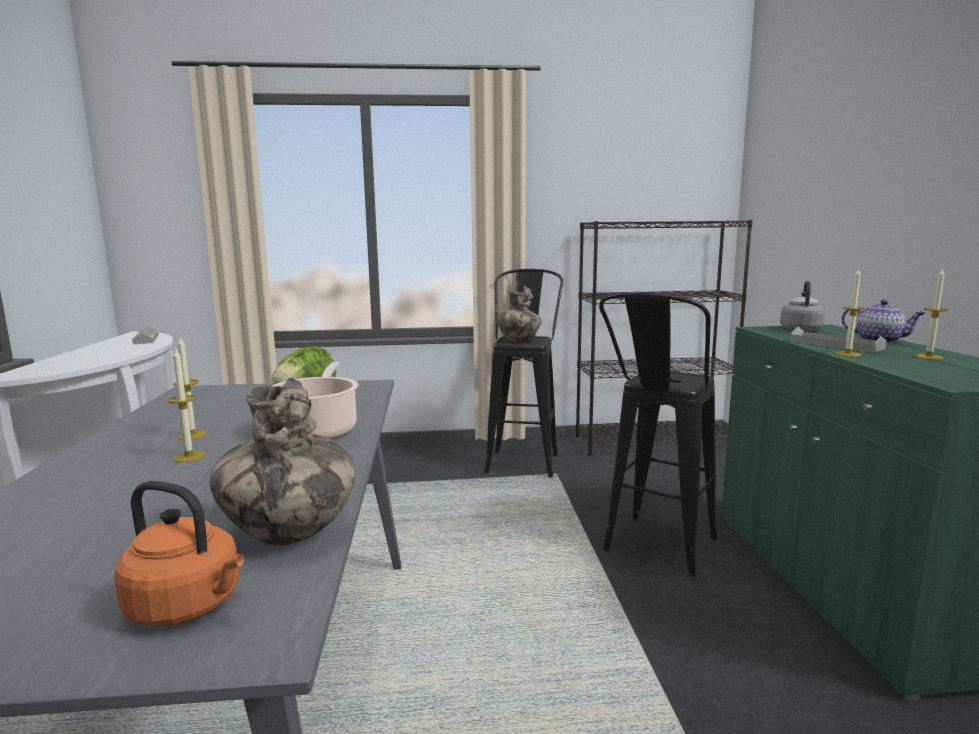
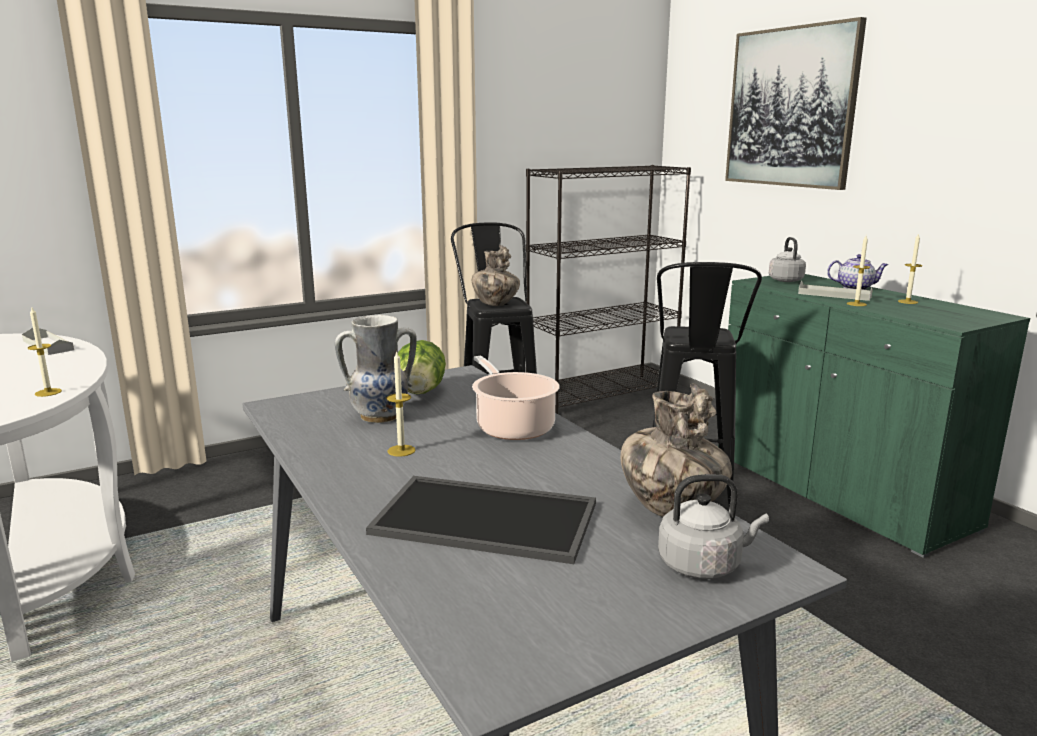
camera: 25 degrees left, 5 degrees up
(114, 505) = (482, 520): none -> tray
(189, 457) = (449, 470): candle -> candle (48, 392)
(189, 606) = (703, 565): orange kettle -> grey kettle
(236, 408) = (380, 417): none -> vase
(846, 145) = (791, 107): none -> picture

